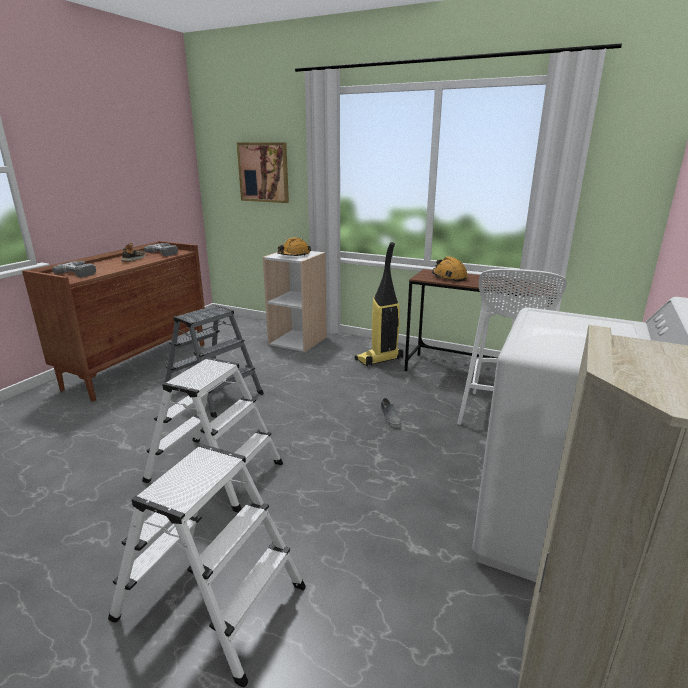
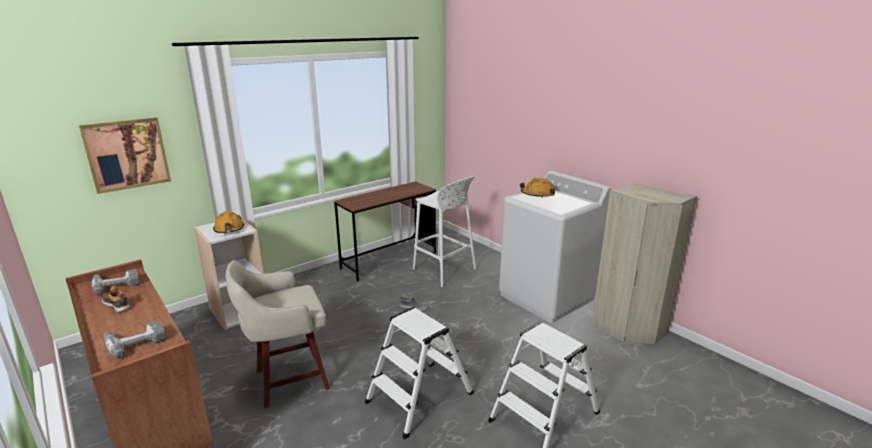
camera: 65 degrees left, 0 degrees up
(213, 391) = (288, 380): grey step ladder -> beige stool
(379, 360) = (328, 285): vacuum cleaner -> none
(449, 277) = (365, 199): orange hard hat -> orange hard hat (537, 194)

